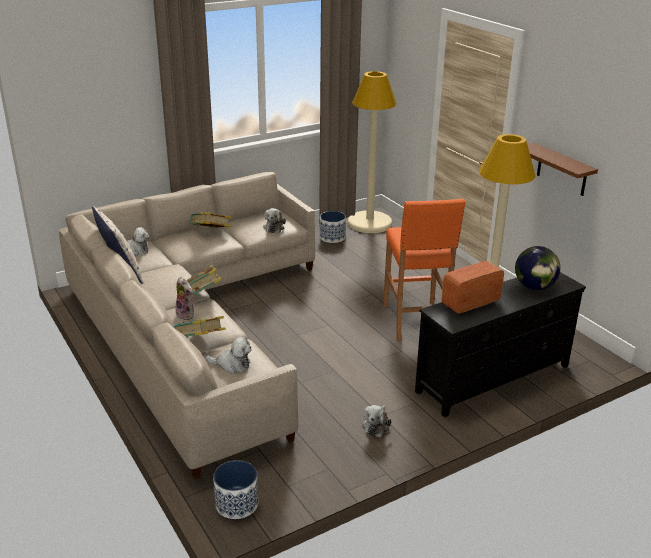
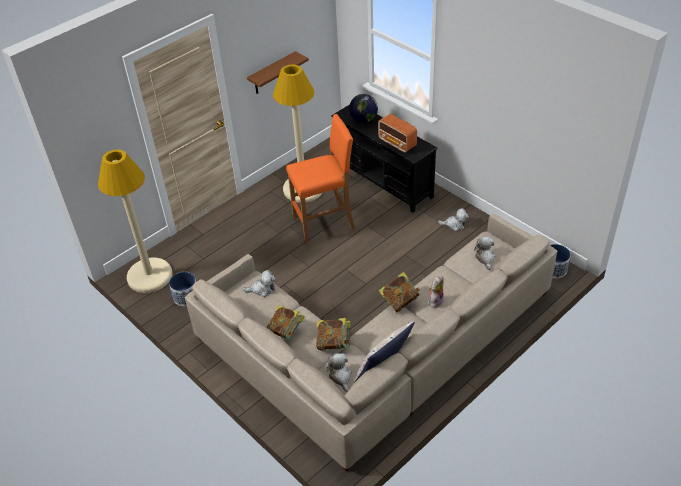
camera: 100 degrees left, 15 degrees up
(200, 343) = (468, 282): book -> book (334, 343)

